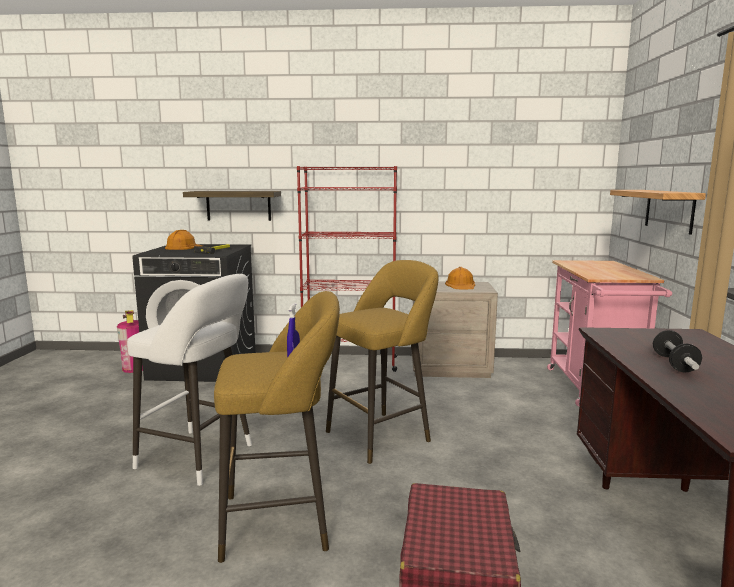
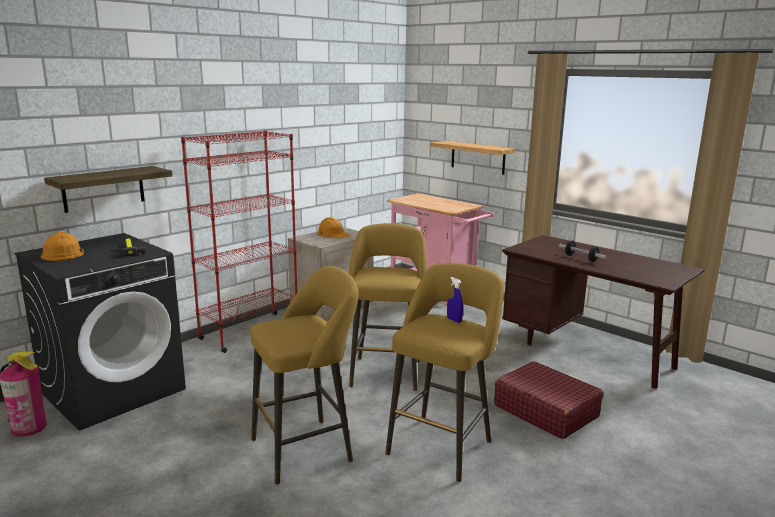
camera: 50 degrees left, 5 degrees up
(200, 457) = (307, 448): white stool -> yellow stool

